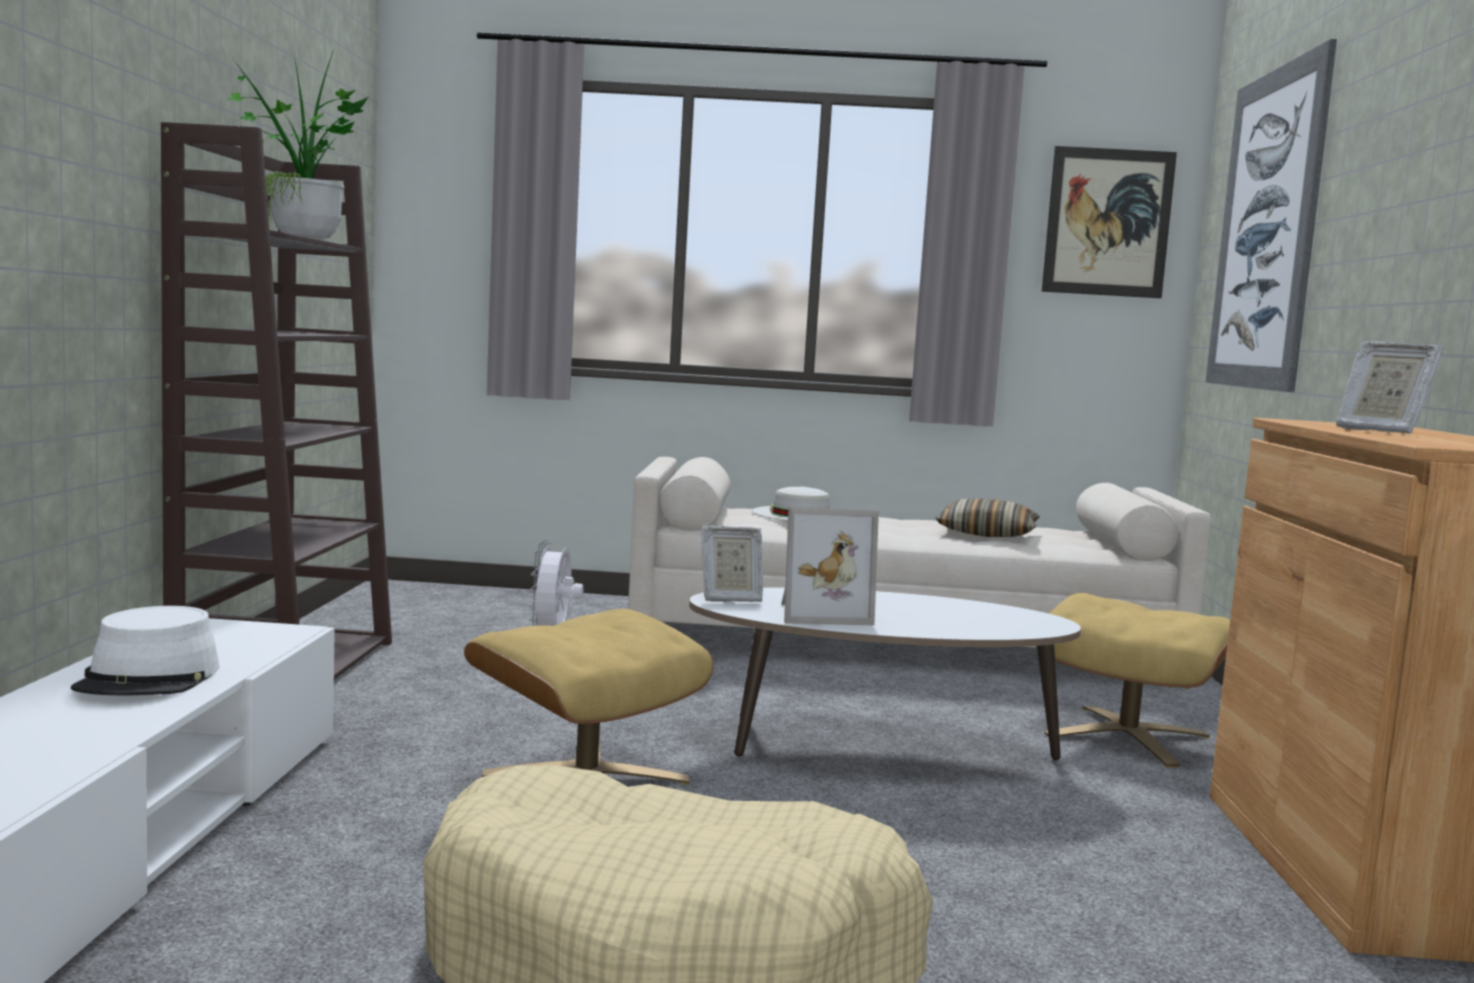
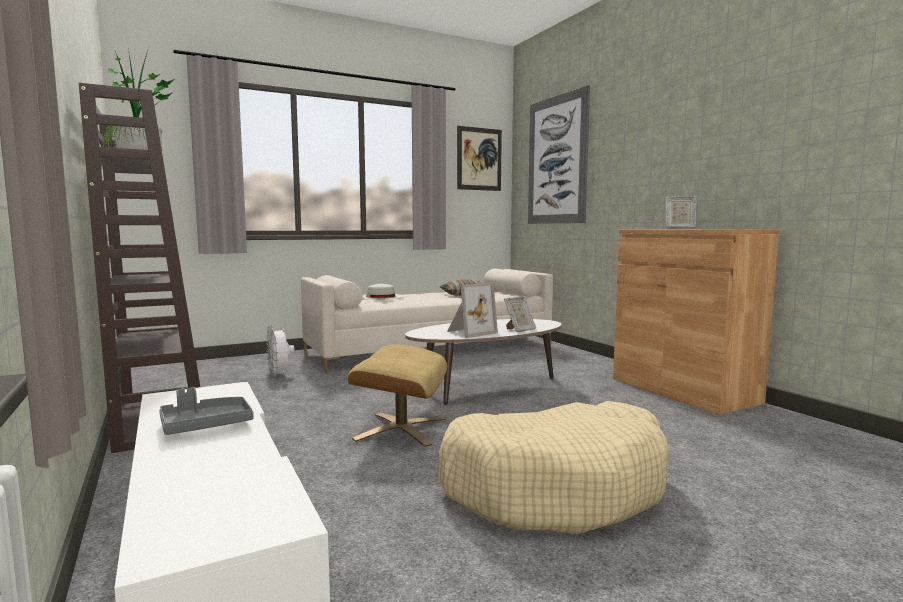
camera: 30 degrees left, 0 degrees up
(149, 678) = (206, 425): white hat -> grey tray
(729, 598) = (422, 333): picture frame -> picture frame (519, 330)
(1128, 735) = (558, 365): beige ottoman -> none

